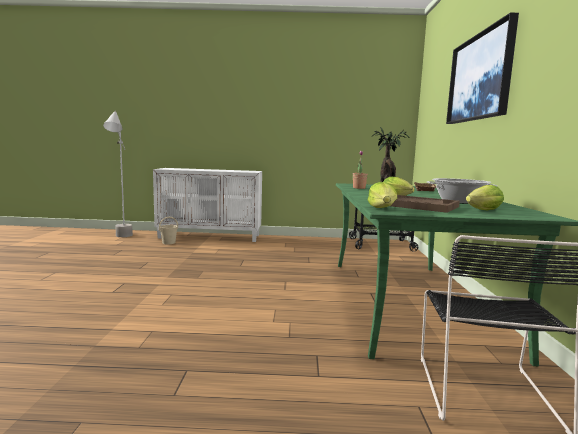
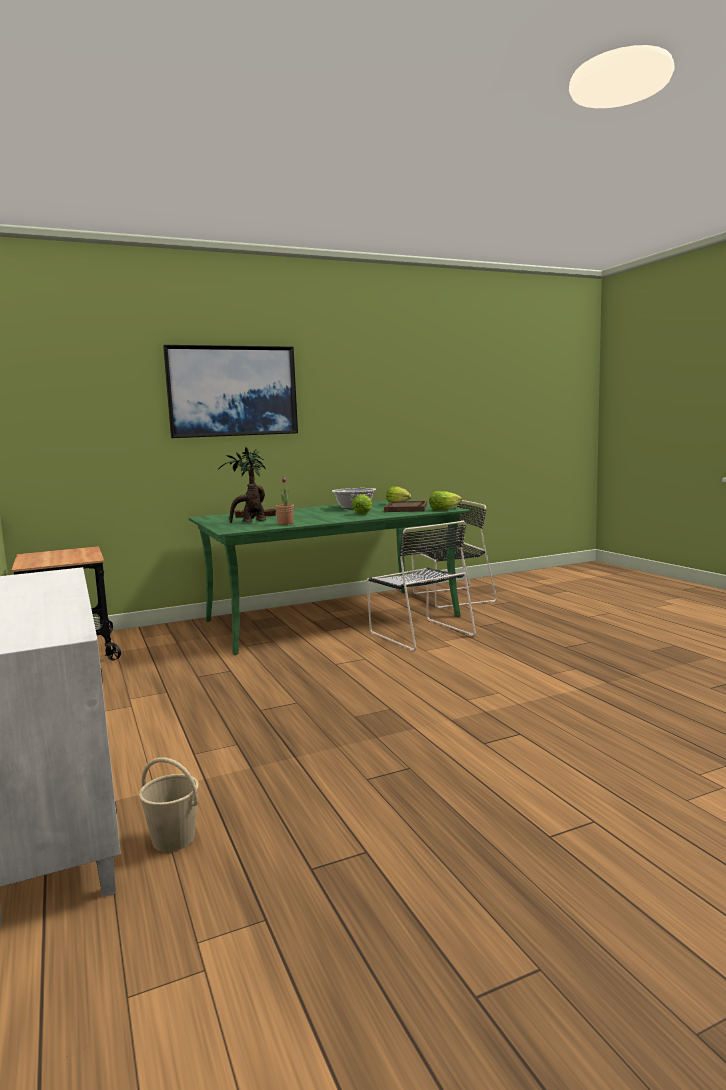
camera: 115 degrees left, 0 degrees up
(121, 238) = (160, 976): grey floor lamp -> none
(323, 320) = (419, 633): none -> black chair

